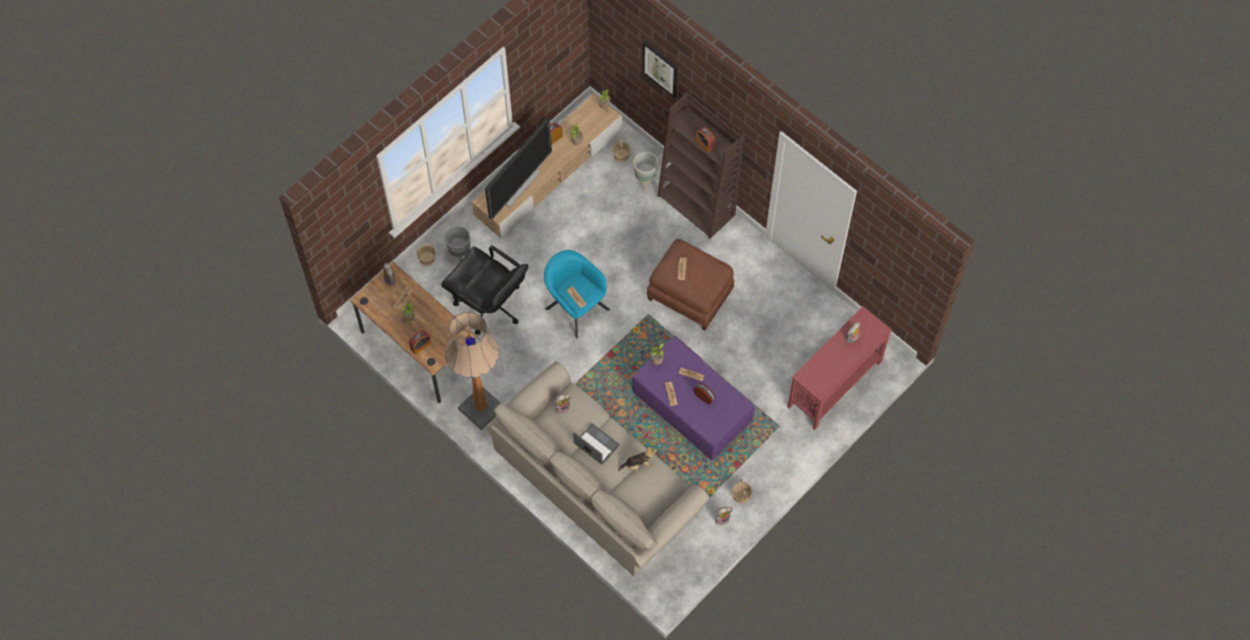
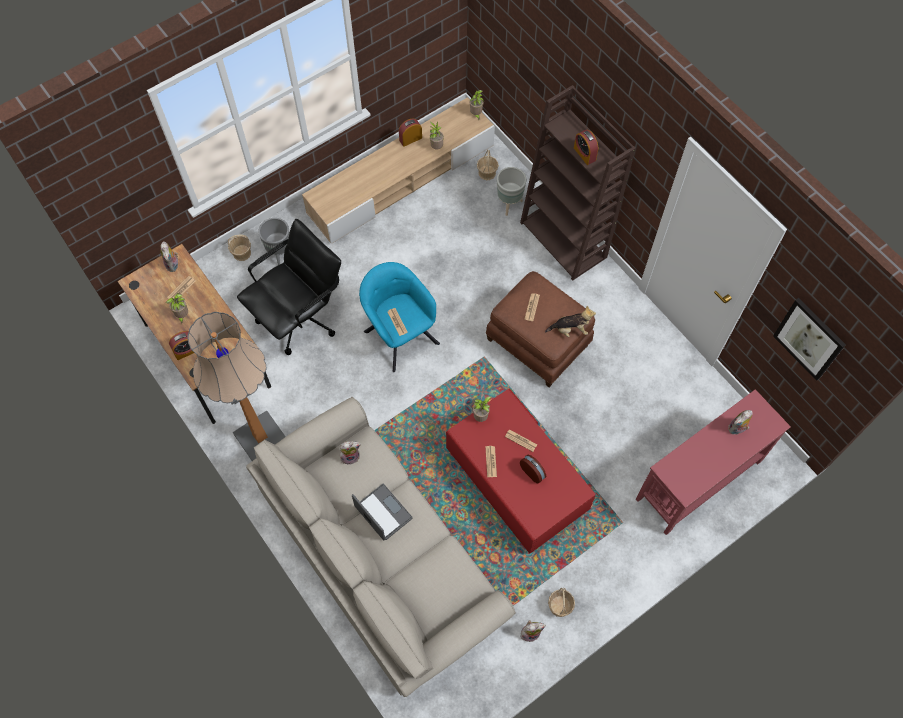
camera: 10 degrees right, 0 degrees up
(489, 306) = (300, 318): black office chair -> black office chair turned 90 degrees counterclockwise
(518, 186) = (359, 184): television -> none
(638, 465) = (432, 549): plush toy -> plush toy (570, 329)
(661, 68) = (544, 53): picture -> picture (809, 338)
(691, 407) = (516, 480): purple coffee table -> red coffee table

